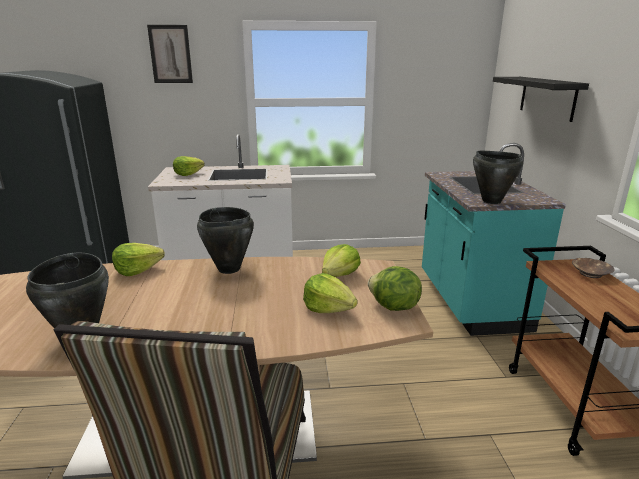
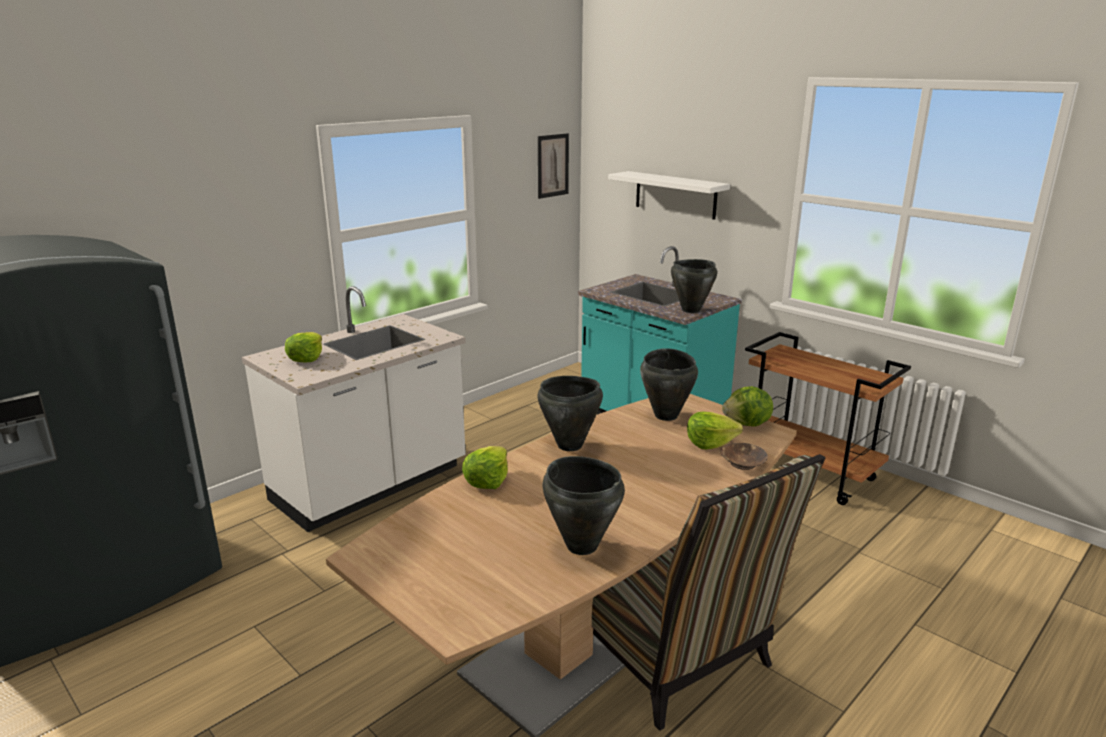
camera: 40 degrees left, 0 degrees up
(170, 54) = (219, 183): picture -> picture (552, 165)
(340, 275) = (666, 415): lettuce -> black cooking pot
(547, 97) = (675, 195): black shelf -> white shelf
(590, 273) = (798, 355): brown bowl -> brown bowl (742, 463)

